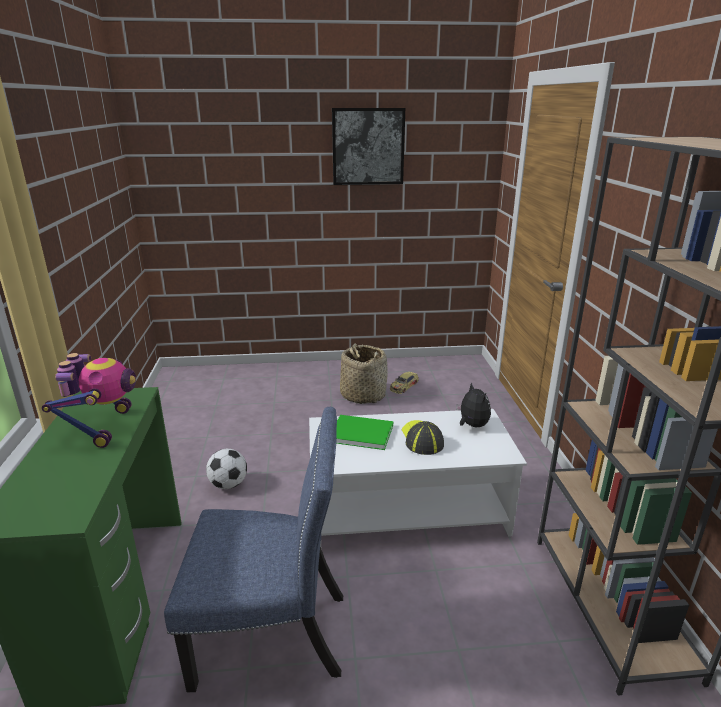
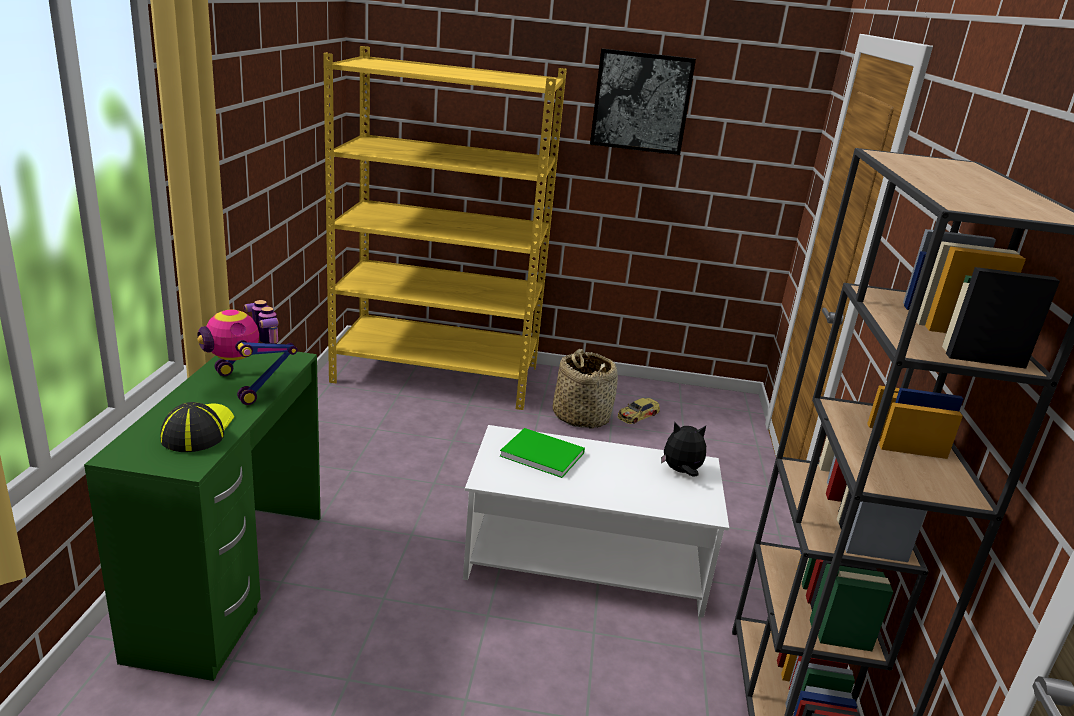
camera: 10 degrees right, 0 degrees up
(104, 427) = (247, 385): toy robot -> toy robot turned 135 degrees clockwise
(228, 484) = (385, 487): football -> none
(242, 383) = (437, 374): none -> yellow bookcase
(268, 635) = (379, 653): blue chair -> none
(421, 439) = (611, 475): cap -> cap (198, 430)
(472, 425) = (681, 472): plush toy -> plush toy turned 75 degrees counterclockwise

